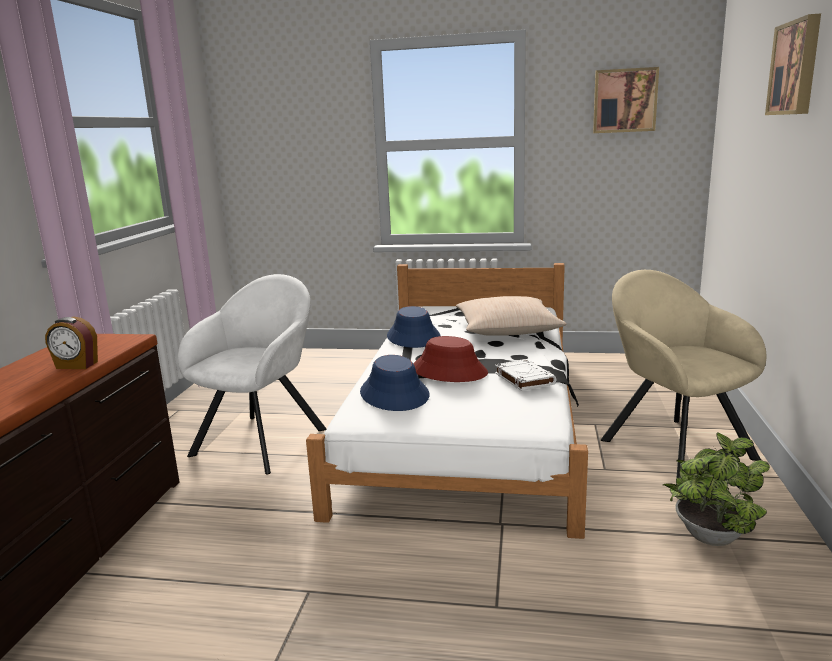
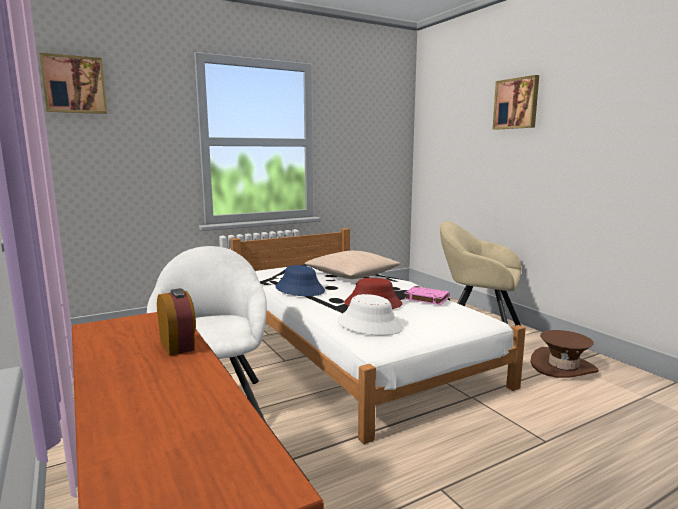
camera: 40 degrees left, 5 degrees down
(76, 365) = (178, 346): alarm clock -> alarm clock turned 90 degrees counterclockwise
(395, 394) = (369, 325): blue hat -> white hat
(523, 379) = (426, 298): white book -> pink book
(624, 101) = (369, 119): picture -> picture (74, 85)
(709, 538) = (563, 367): potted plant -> brown hat

